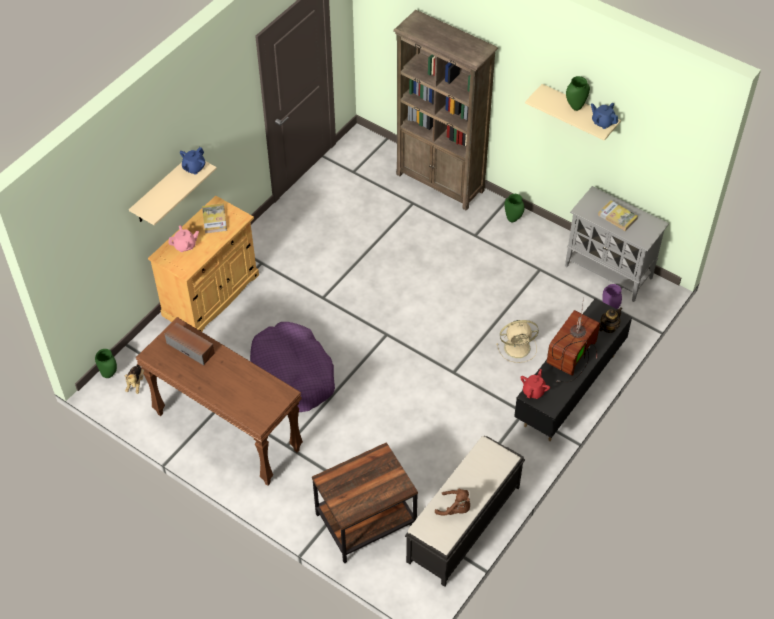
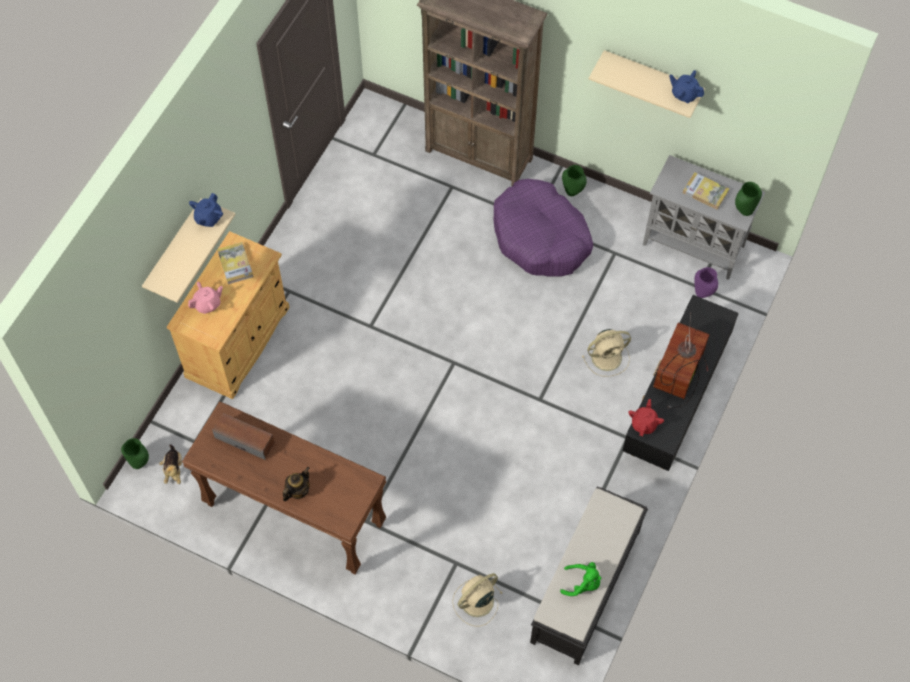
camera: 10 degrees left, 10 degrees up
(292, 375) = (355, 432): purple dog bed -> purple dog bed (540, 237)
(366, 522) = (476, 602): brown side table -> beige fan
(455, 508) = (582, 583): brown plush toy -> green plush toy
(575, 107) = (649, 78): green vase -> green vase (744, 211)
(608, 327) = (714, 330): teapot -> teapot (297, 491)

